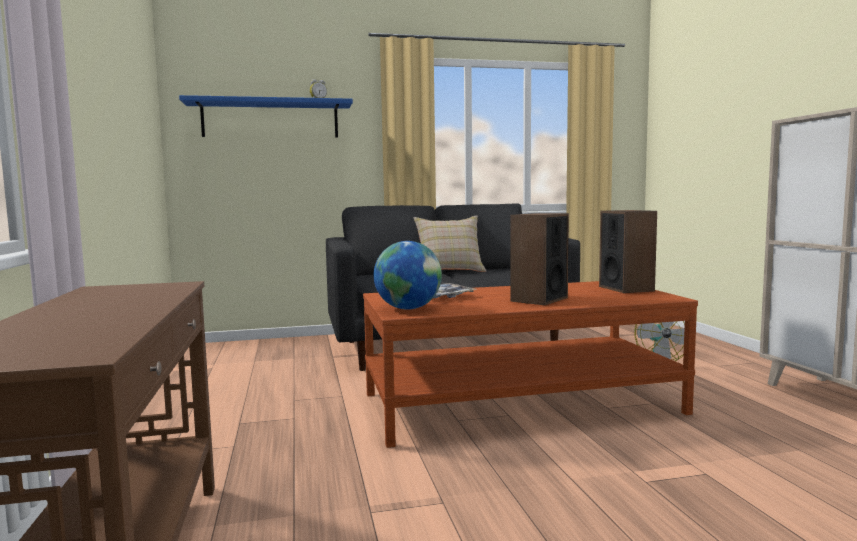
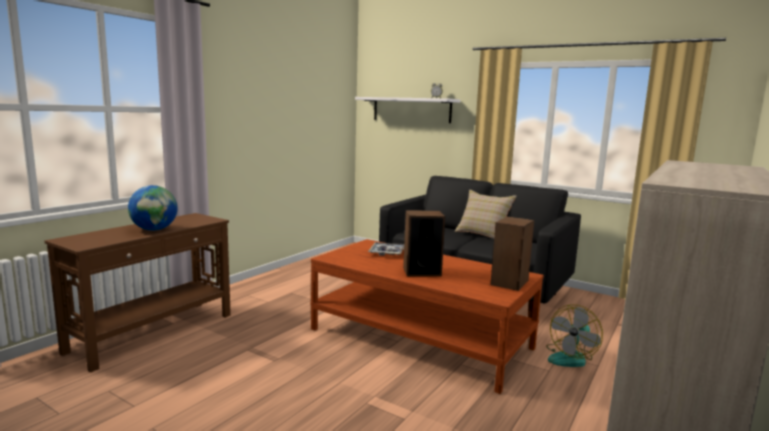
camera: 45 degrees right, 5 degrees up
(270, 120) = (411, 110): blue shelf -> white shelf
(408, 309) = (342, 255): globe -> globe (154, 230)

